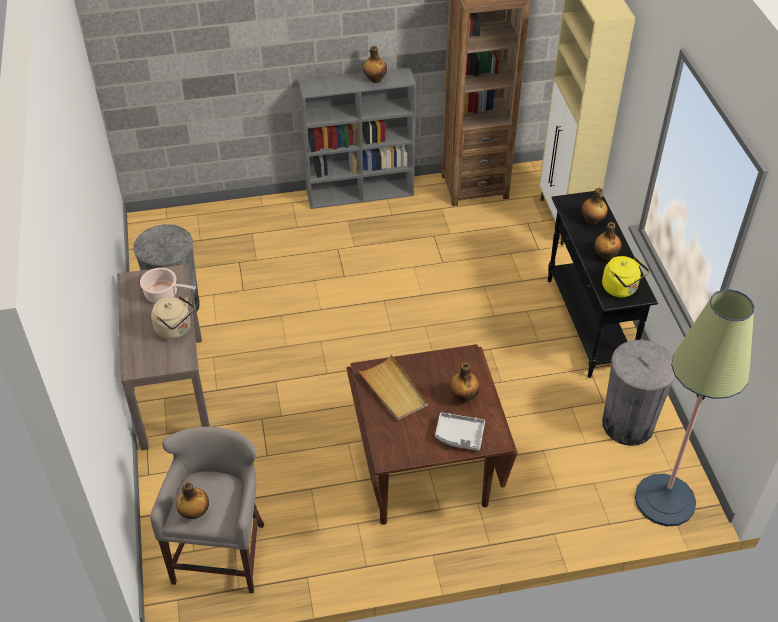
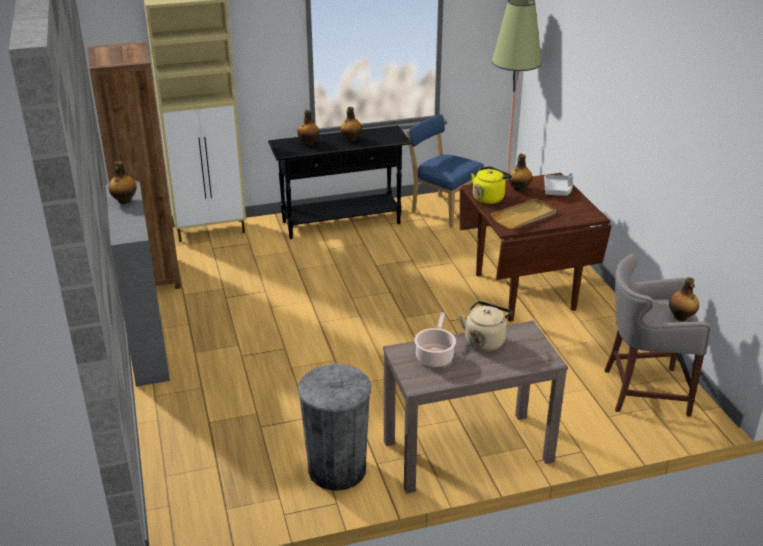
camera: 95 degrees left, 15 degrees down
(621, 289) = (387, 135): yellow kettle -> yellow kettle (489, 197)
(628, 424) = (442, 210): grey trash can -> blue chair

